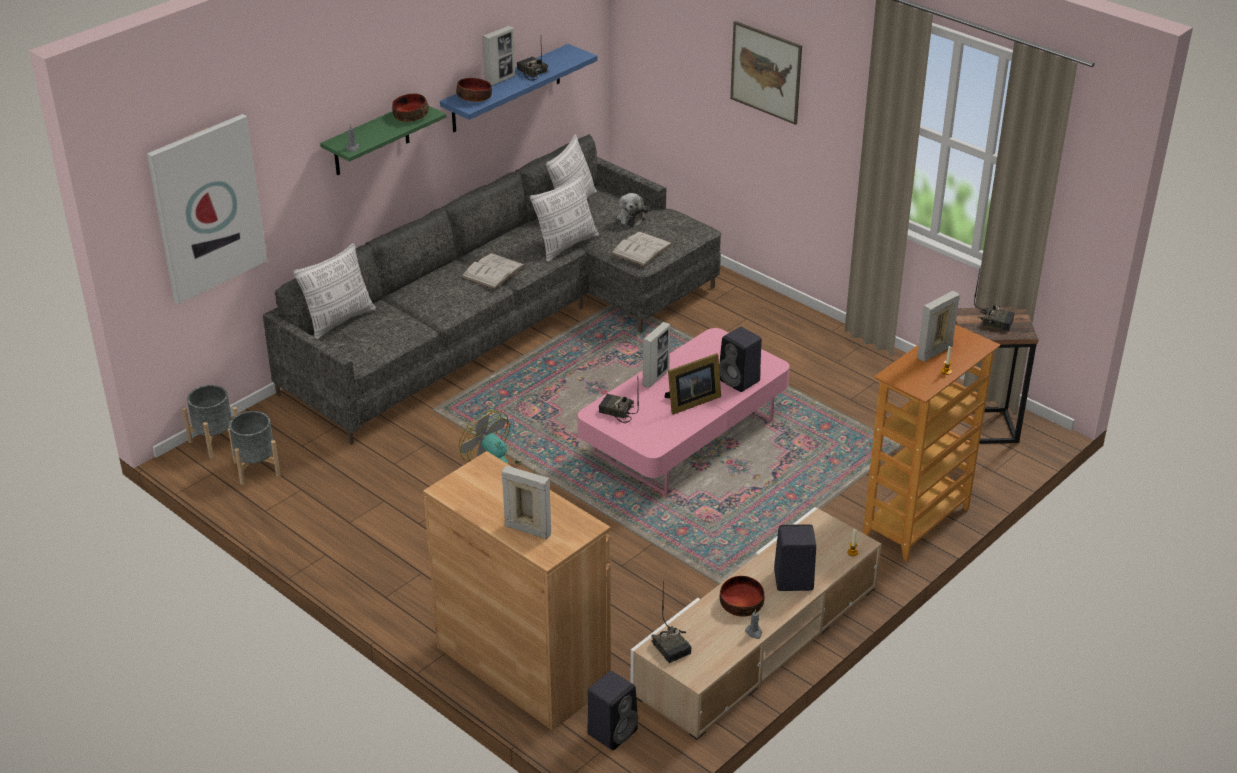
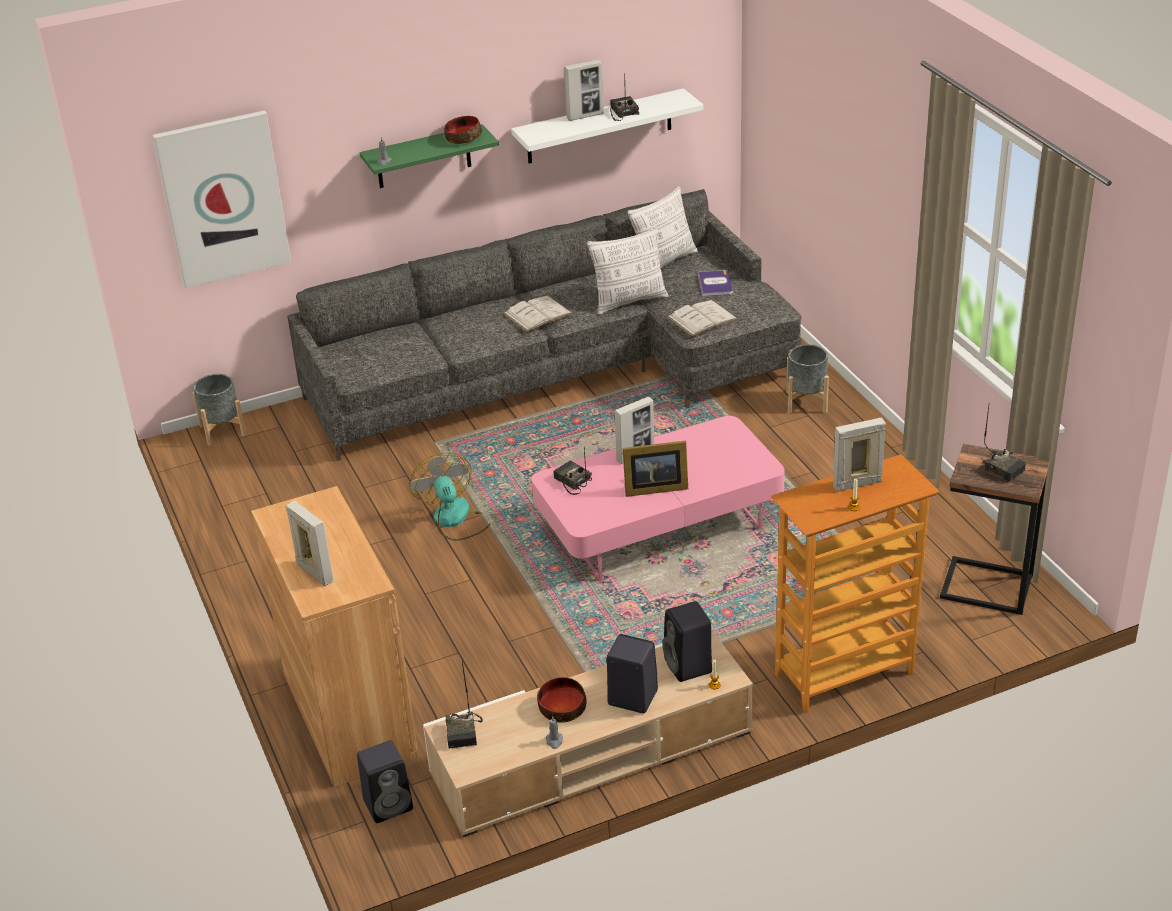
camera: 25 degrees right, 0 degrees up
(257, 468) = (241, 464): grey planter -> grey planter (806, 401)
(339, 320) = (362, 335): pillow -> none
(474, 97) = (547, 129): bowl -> none
(506, 89) = (599, 126): blue shelf -> white shelf
(631, 217) = (715, 284): plush toy -> book
(740, 381) = (720, 477): black speaker -> black speaker (689, 667)
(766, 72) = (855, 146): picture -> none

